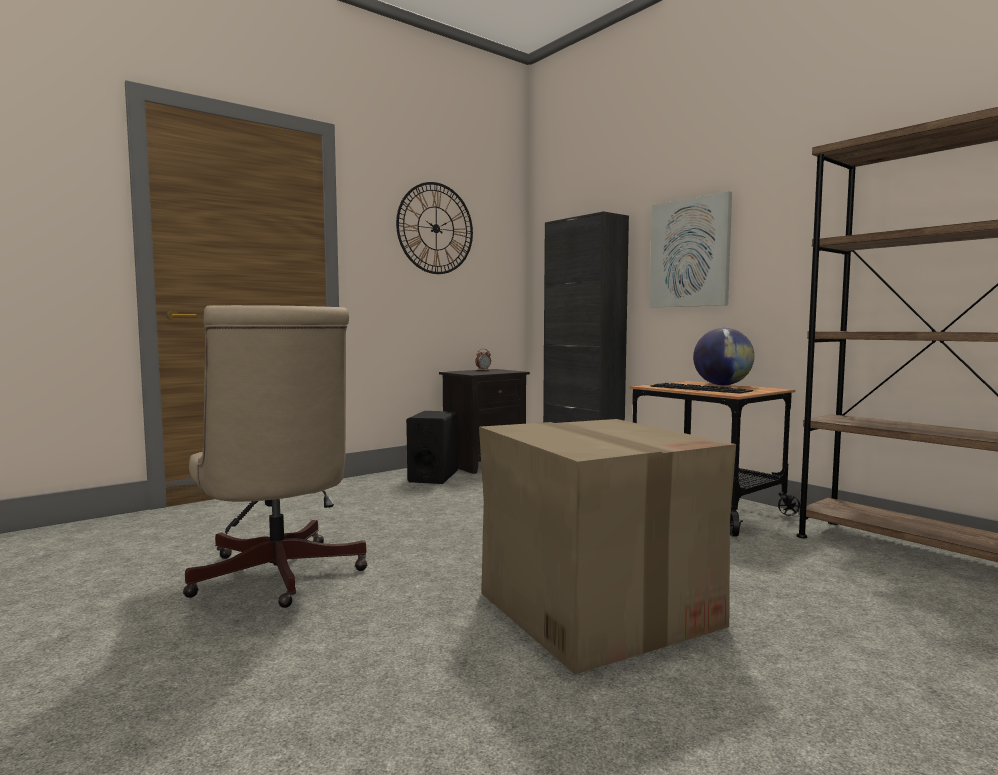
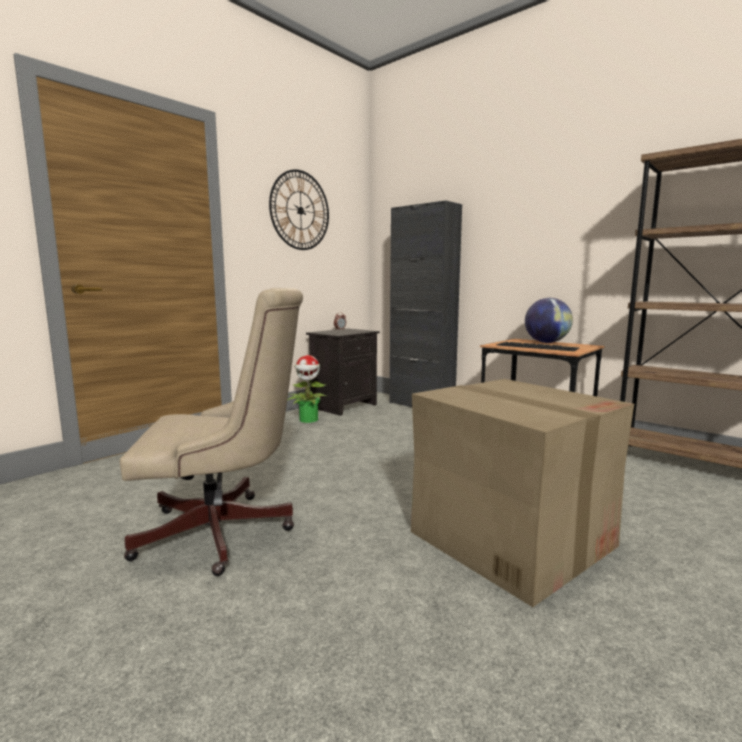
camera: 10 degrees left, 5 degrees up
(277, 578) = (225, 532): beige office chair -> beige office chair turned 60 degrees counterclockwise
(433, 477) = (309, 420): black speaker -> potted plant
(690, 253) = (515, 236): picture -> none

